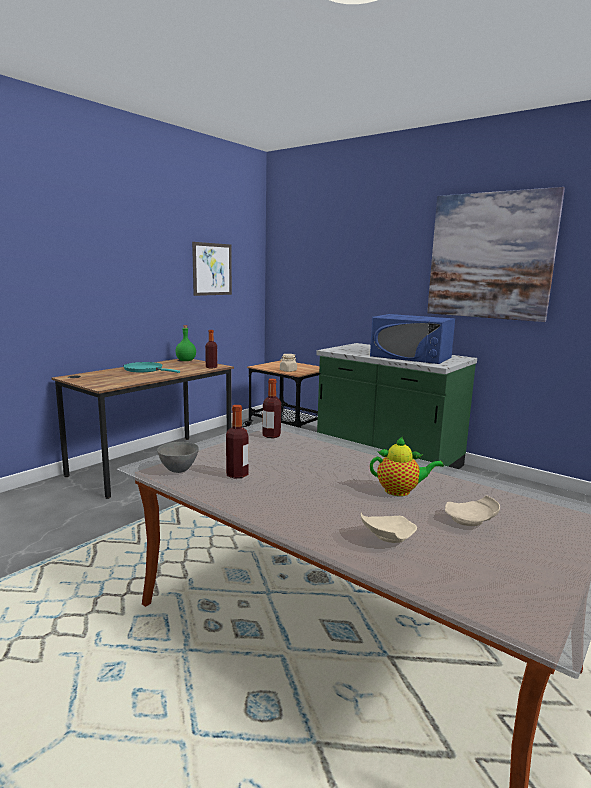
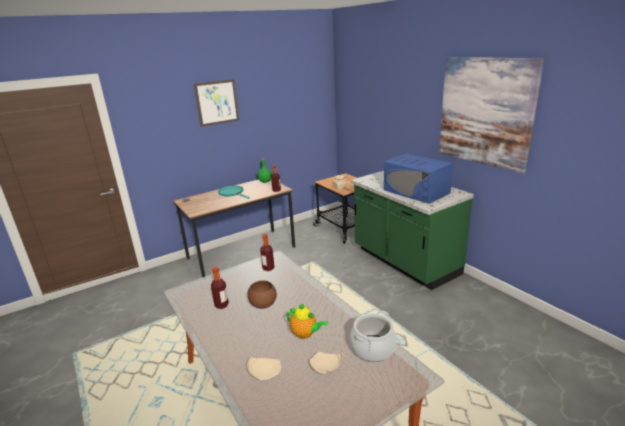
camera: 20 degrees right, 10 degrees up
(179, 470) = (193, 297): grey bowl -> none
(212, 269) = (287, 111): picture -> picture (217, 102)
(303, 468) = (263, 304): none -> brown bowl
(507, 495) = (372, 348): none -> cooking pot

